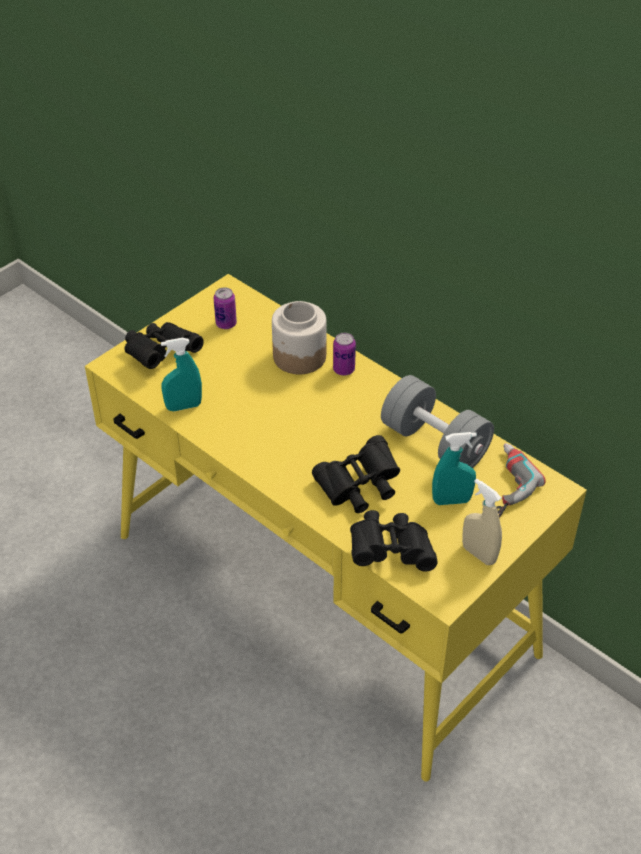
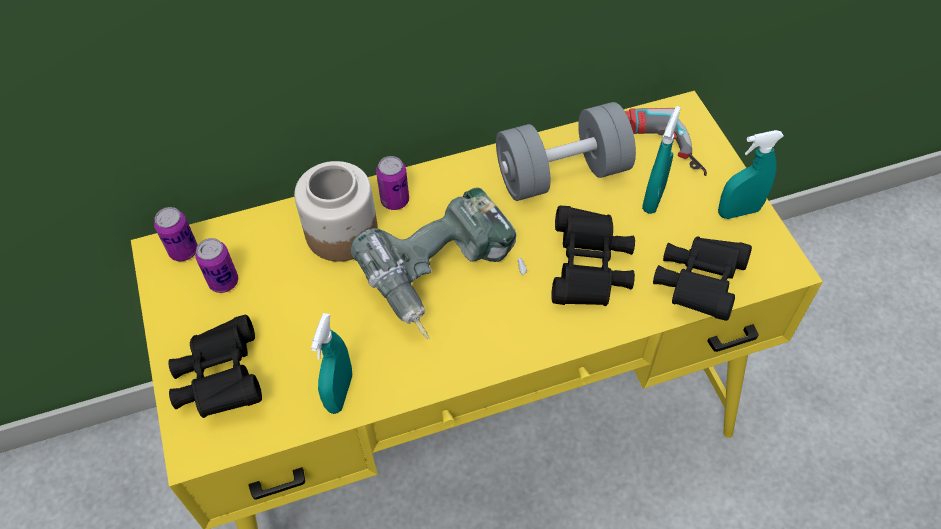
camera: 60 degrees left, 10 degrees up
(235, 297) = (183, 251): none -> can
(298, 418) = (444, 279): none -> power drill
(478, 554) = (738, 211): beige spray bottle -> turquoise spray bottle

